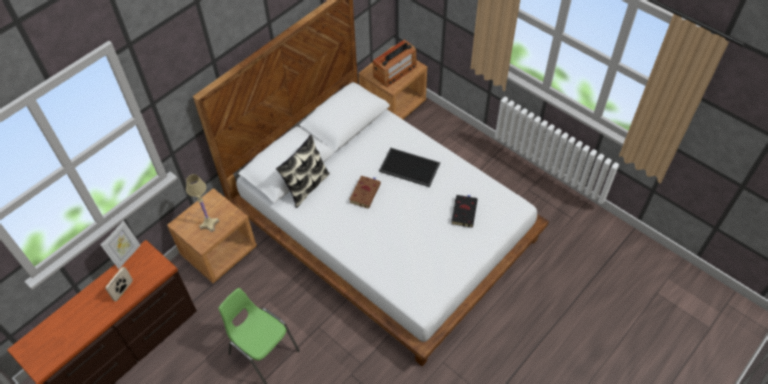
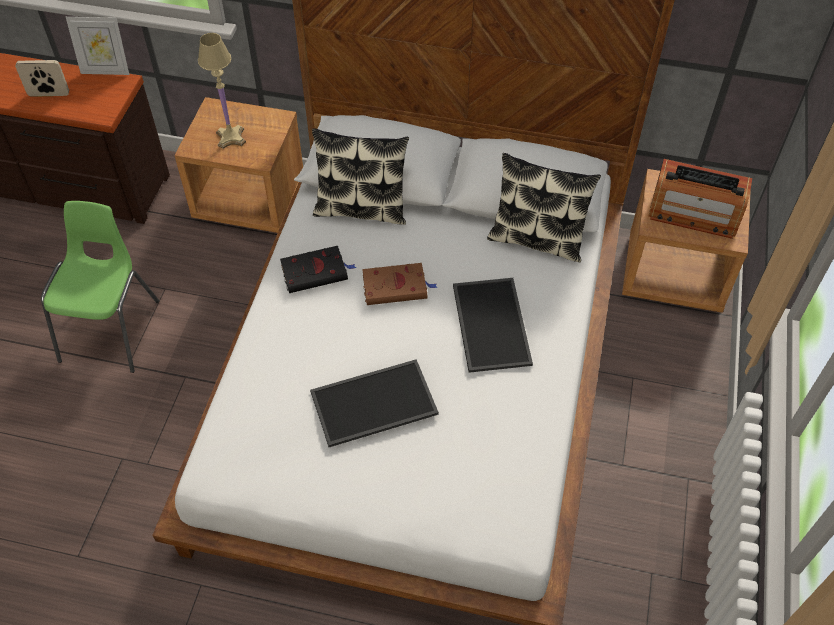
camera: 60 degrees right, 0 degrees up
(373, 129) = (537, 239): none -> pillow
(426, 228) = (373, 405): none -> tray
(464, 211) = (449, 450): black book -> black book (316, 272)

